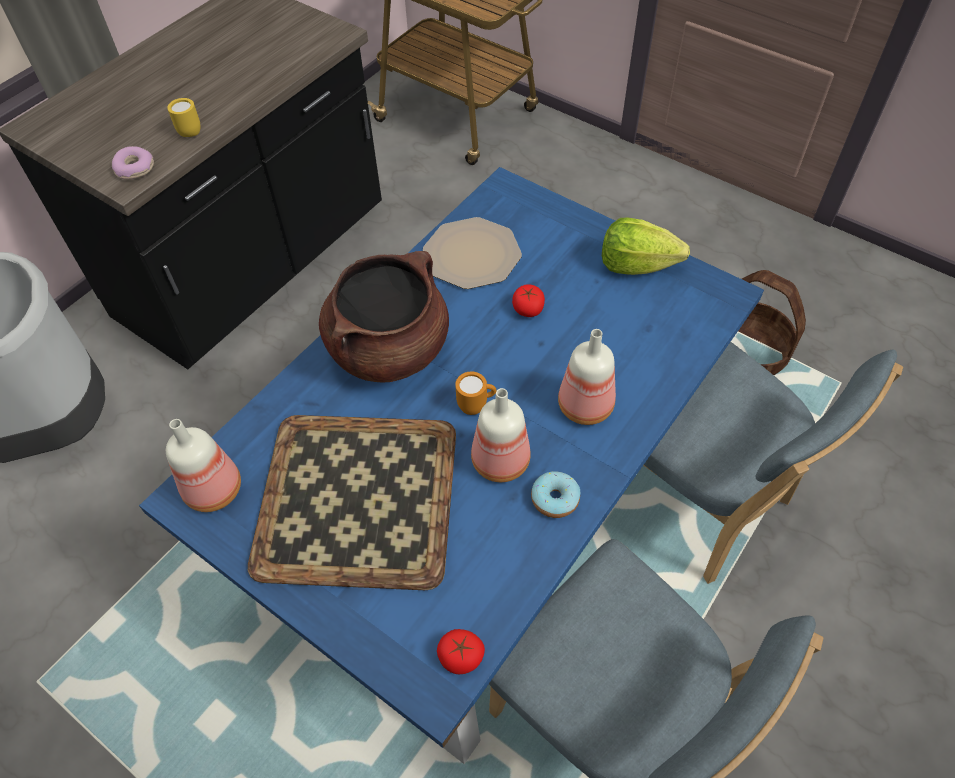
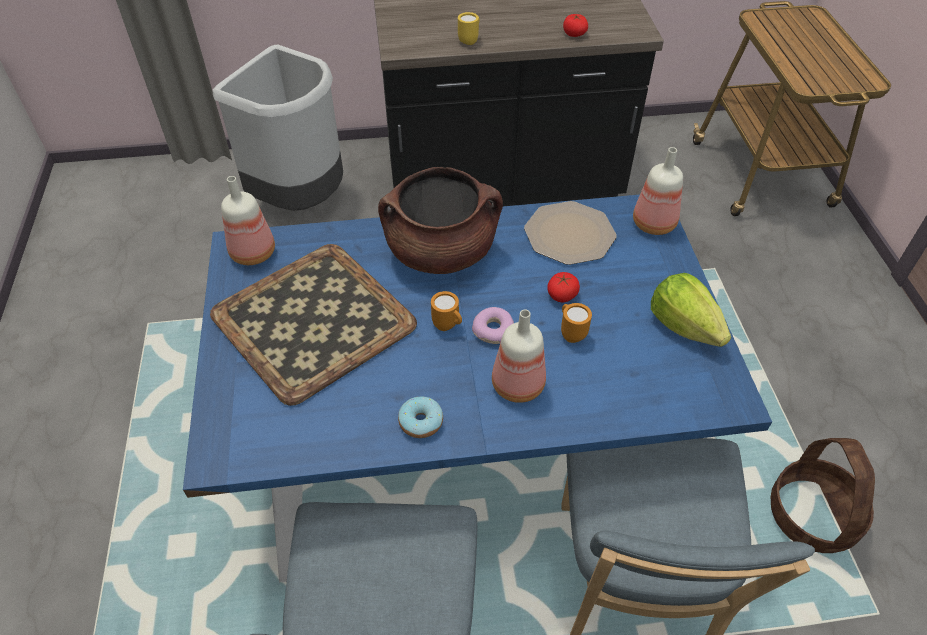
camera: 45 degrees right, 5 degrees down
(135, 168) = (413, 44): donut -> donut (493, 330)
(461, 657) = (251, 455): tomato -> tomato (574, 33)
(498, 461) = (418, 369): bottle -> bottle (653, 223)
(571, 334) = (571, 333): none -> orange mug

